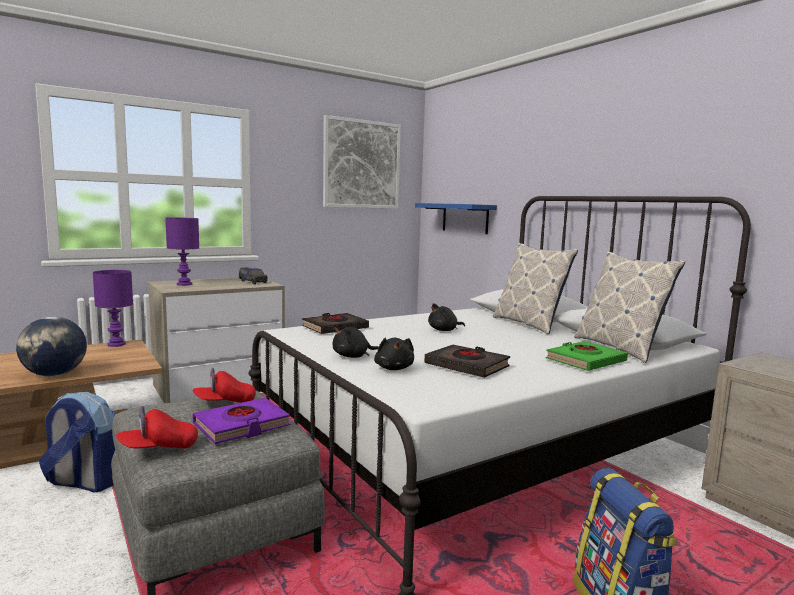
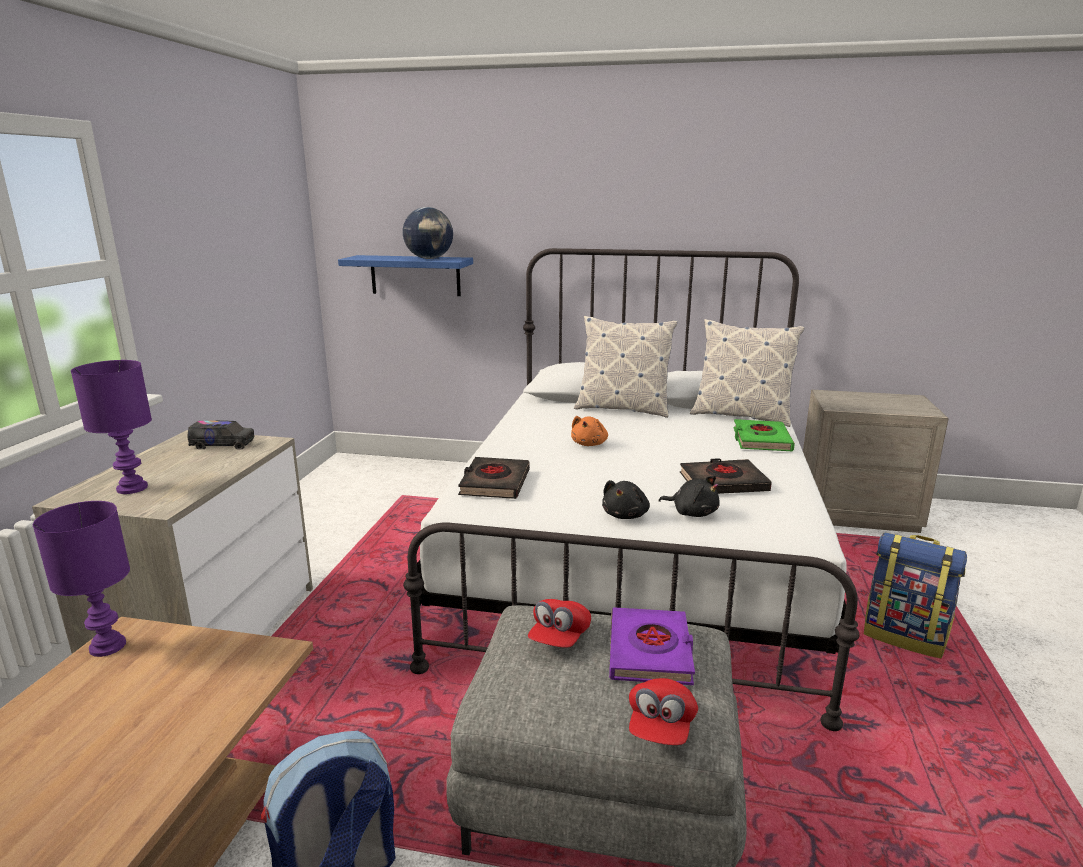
camera: 45 degrees left, 10 degrees up
(54, 375) = (177, 751): globe -> globe (429, 259)
(361, 164) = (250, 205): picture -> none
(444, 330) = (589, 444): black plush toy -> orange plush toy

